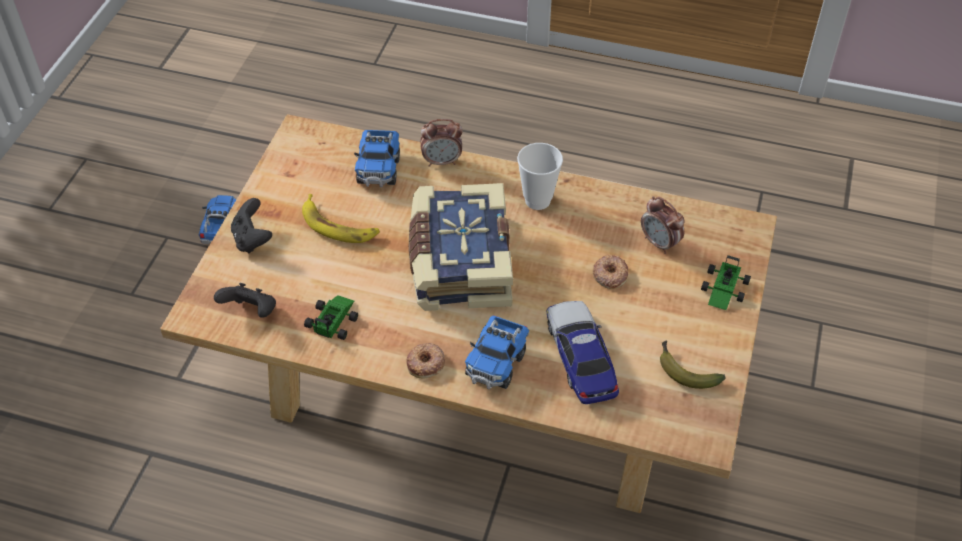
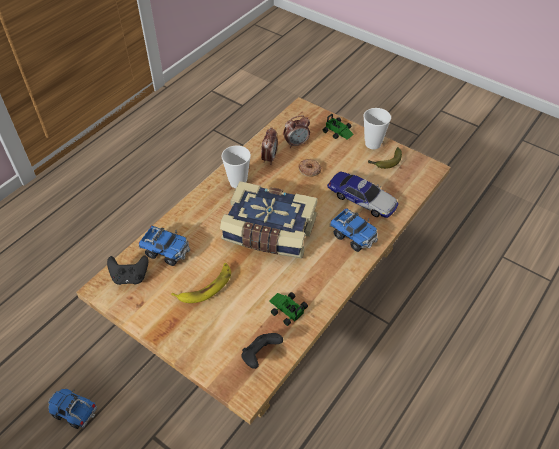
camera: 70 degrees left, 0 degrees up
(252, 239) = (192, 341): black game controller -> black game controller (130, 277)
(426, 363) = (341, 269): donut -> none
(442, 161) = (179, 217): alarm clock -> alarm clock (269, 158)
(580, 356) = (362, 199): toy car -> toy car turned 150 degrees counterclockwise
(720, 343) = (373, 144): none -> cup

